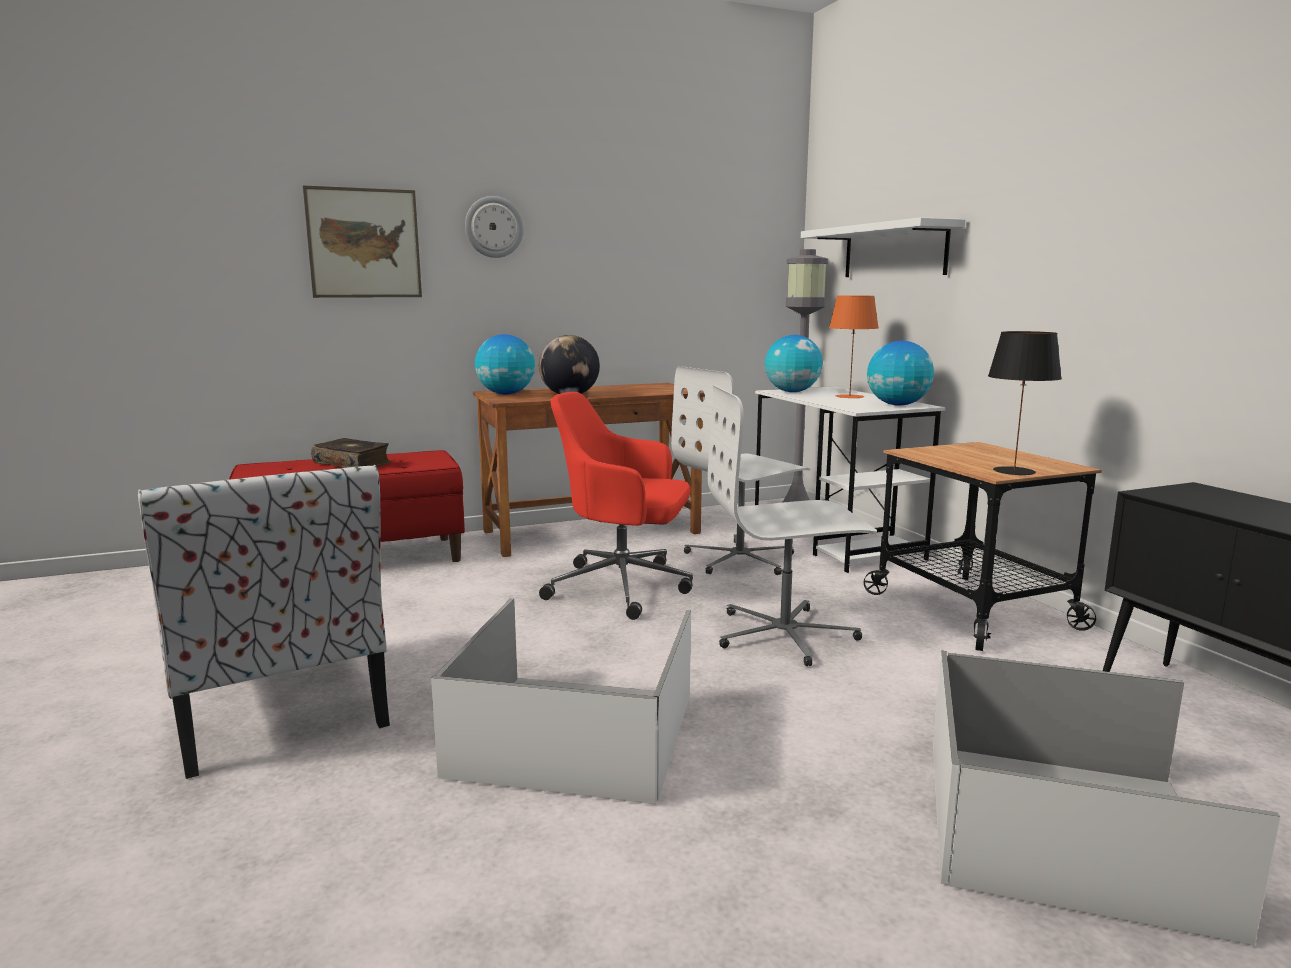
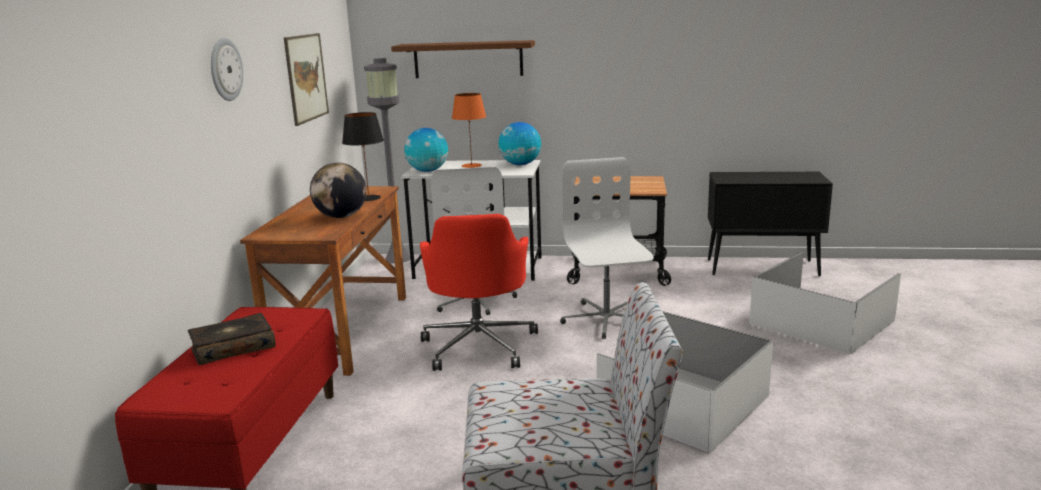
camera: 60 degrees left, 5 degrees up
(364, 243) = (152, 107): picture -> picture (306, 77)
(506, 394) = (287, 232): globe -> none
(623, 588) = (479, 345): red office chair -> red office chair turned 45 degrees counterclockwise
(785, 635) = (606, 319): white office chair -> white office chair turned 150 degrees clockwise
(894, 251) = (468, 59): white shelf -> brown shelf
(1013, 471) = (651, 187): black table lamp -> black table lamp (368, 198)

